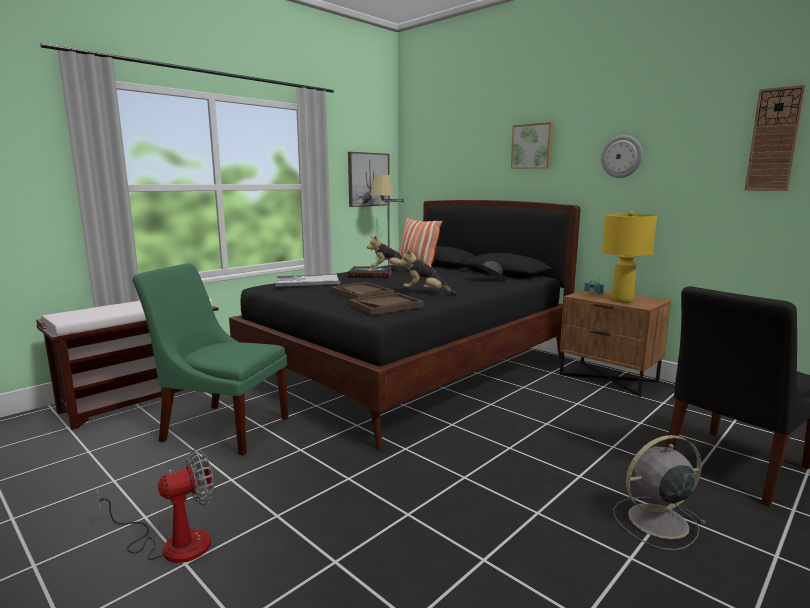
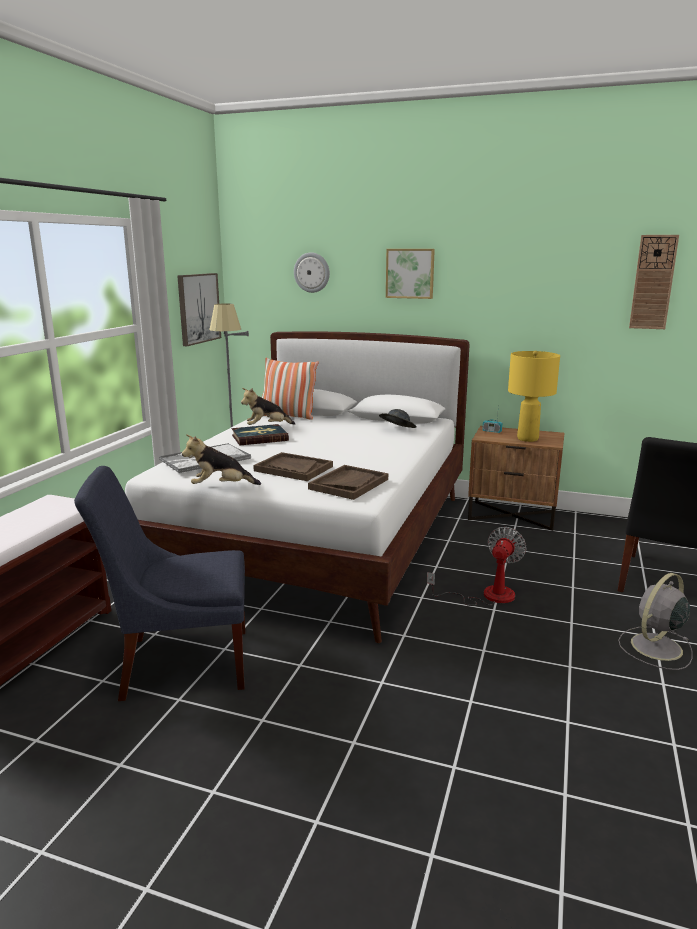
camera: 25 degrees left, 5 degrees up
(173, 543) = (279, 807): fan -> fan (487, 596)
(222, 427) = (179, 662): green chair -> blue chair
(411, 368) = (319, 539): black bed -> white bed
(426, 293) = (359, 458): plush toy -> plush toy (221, 487)
(621, 156) = (511, 290): wall clock -> wall clock (312, 272)

